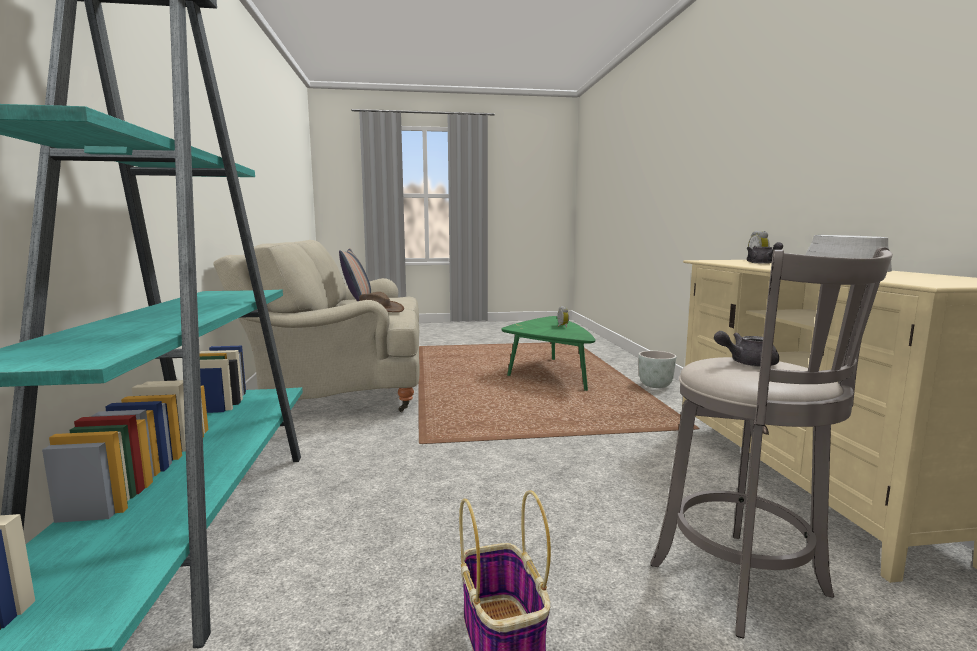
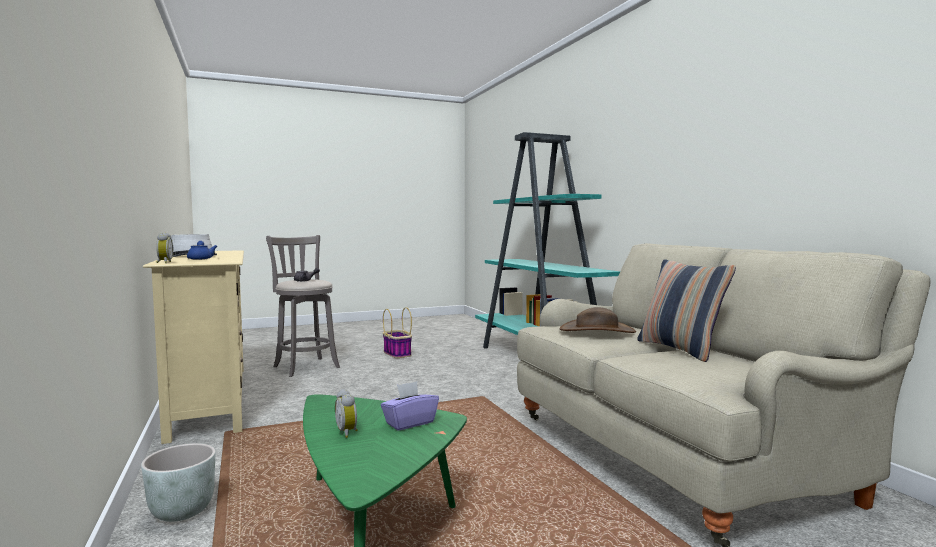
camera: 165 degrees right, 5 degrees down
(531, 327) = (409, 423): none -> purple tissue box
(763, 263) = (201, 259): grey teapot -> blue teapot

